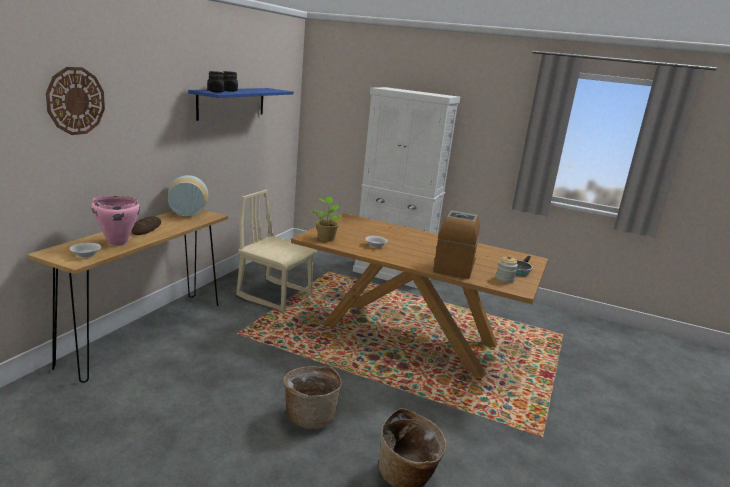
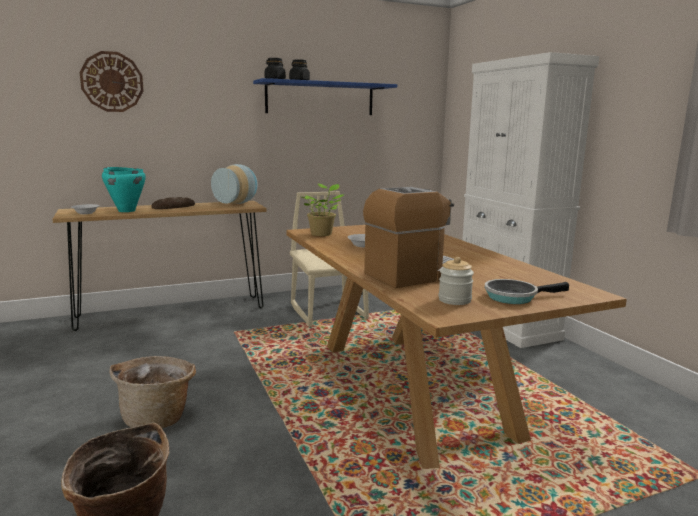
camera: 45 degrees right, 5 degrees down
(117, 243) = (126, 211): pink cooking pot -> turquoise cooking pot

